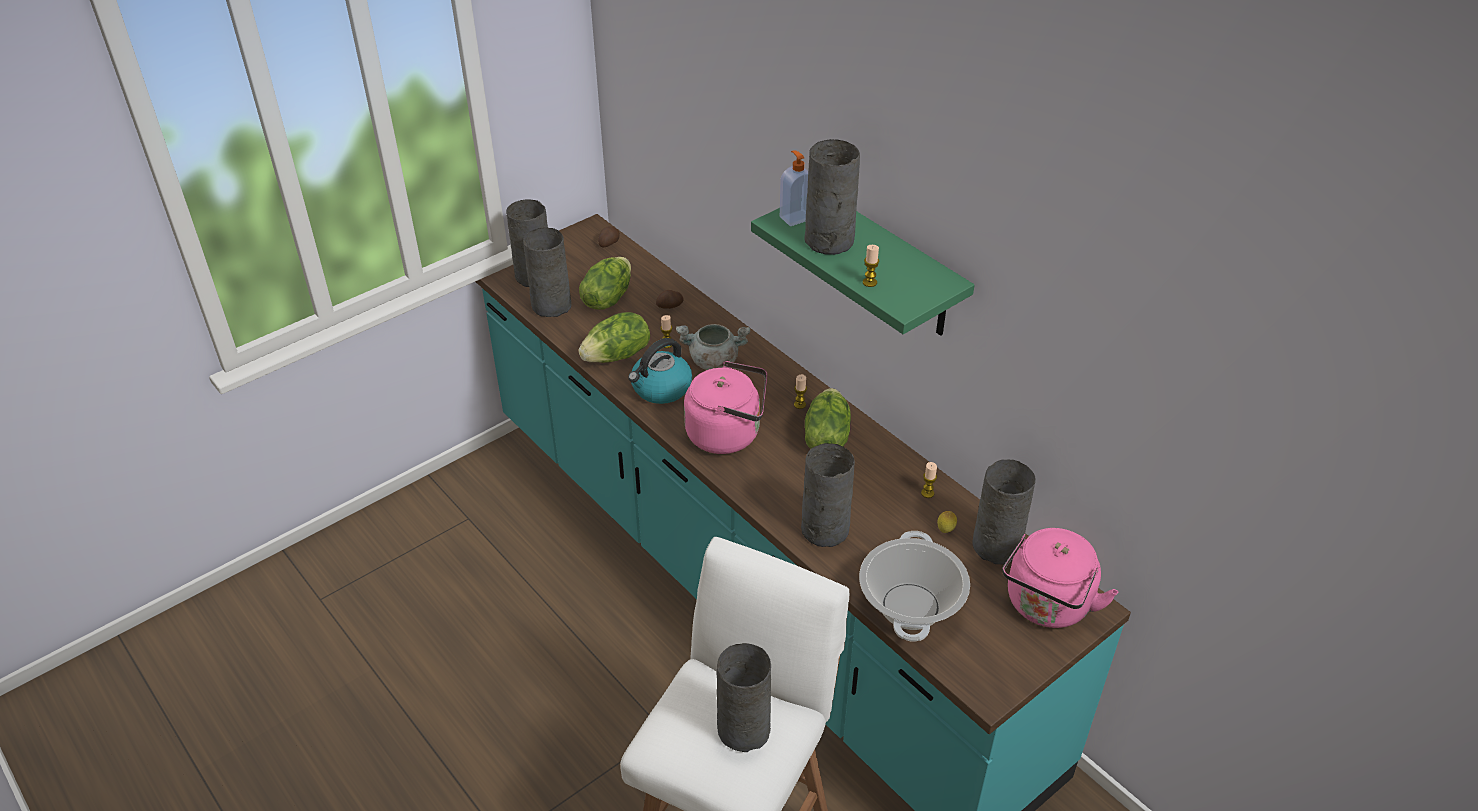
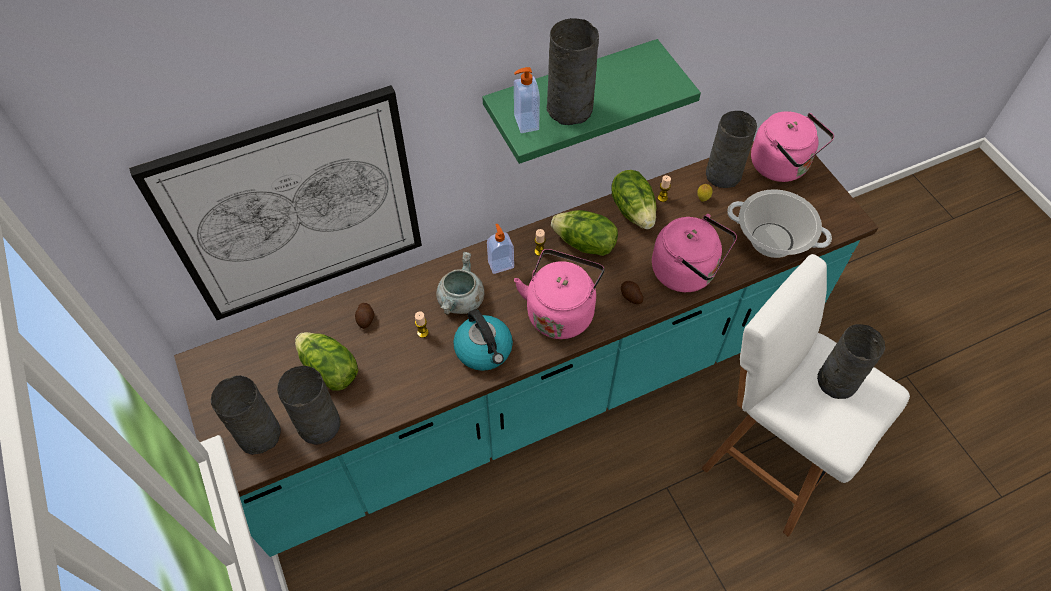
camera: 75 degrees left, 15 degrees up
(608, 243) = (234, 353): potato -> potato (630, 296)
(618, 356) = (424, 377): lettuce -> lettuce (633, 210)
(688, 163) = (295, 209): none -> picture
(770, 379) = (500, 264): none -> soap dispenser
(823, 530) = (687, 272): grey vase -> pink kettle
(869, 282) = (639, 98): candle -> none

